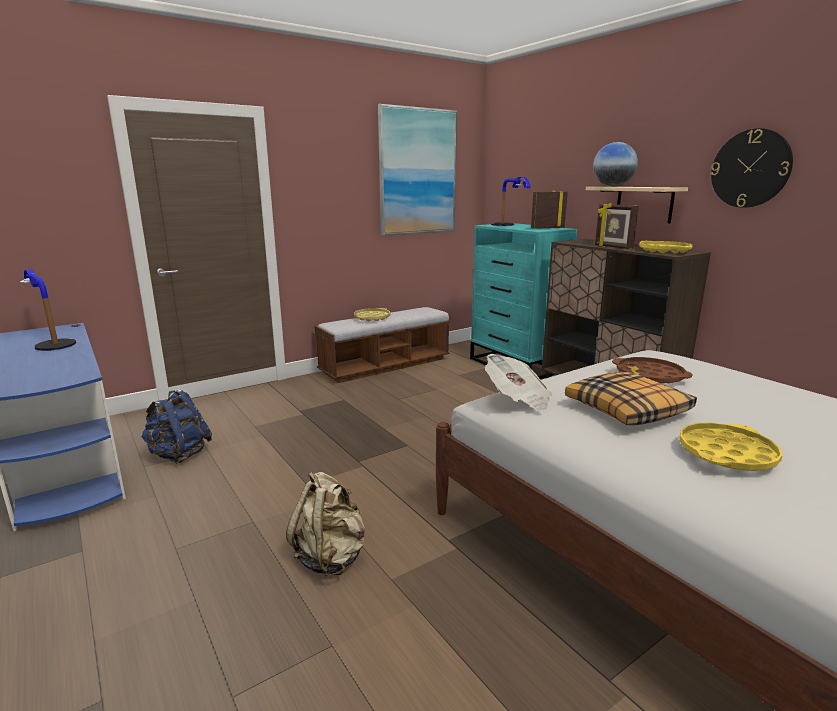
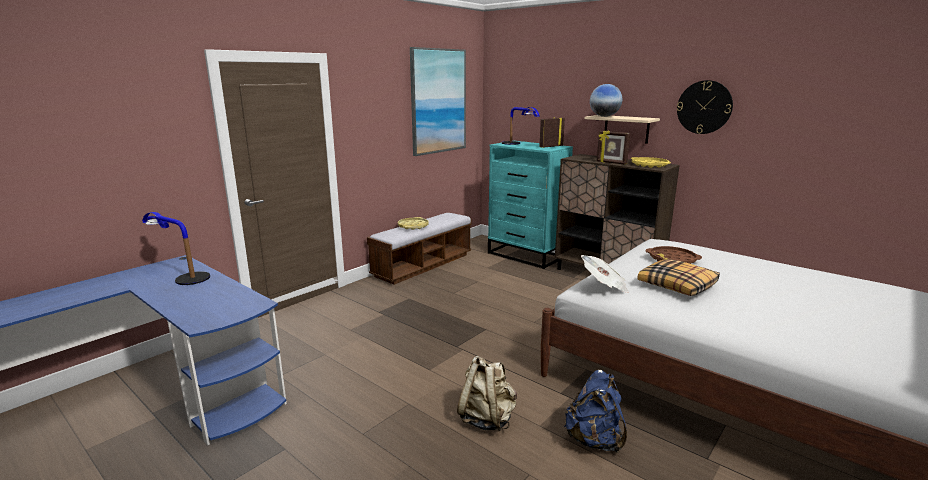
camera: 15 degrees left, 0 degrees up
(179, 454) = (302, 362): blue backpack -> blue backpack (594, 440)
(726, 454) = (752, 307): yellow tray -> none

